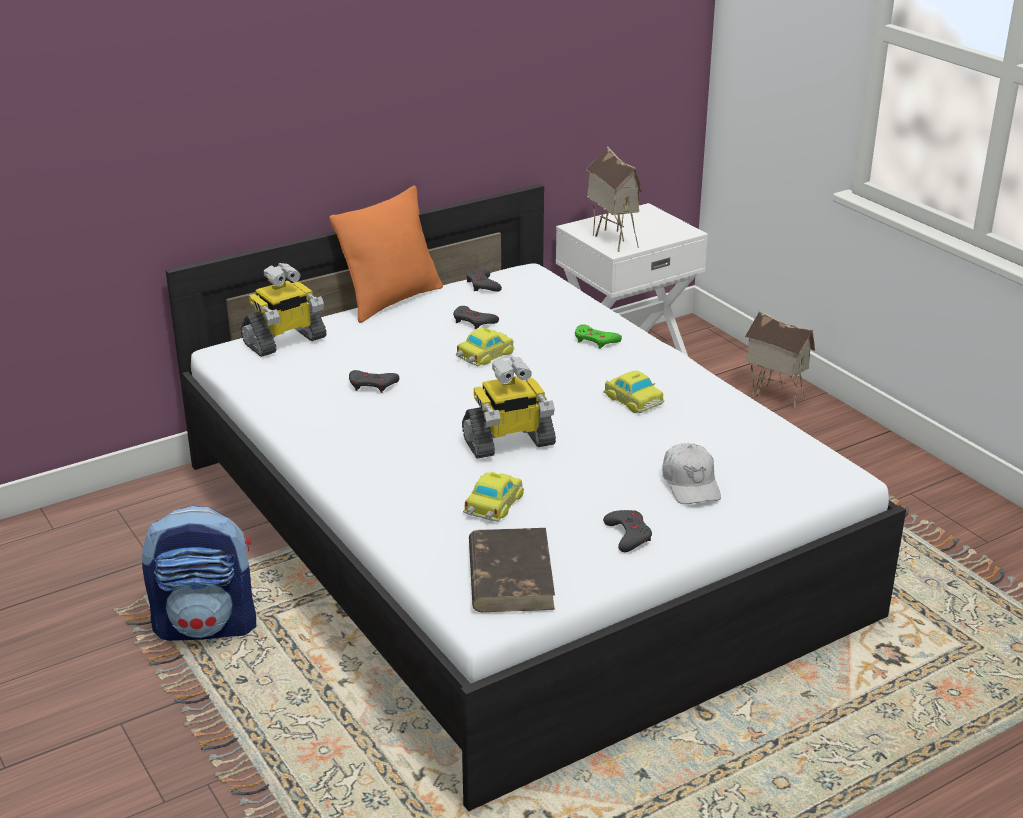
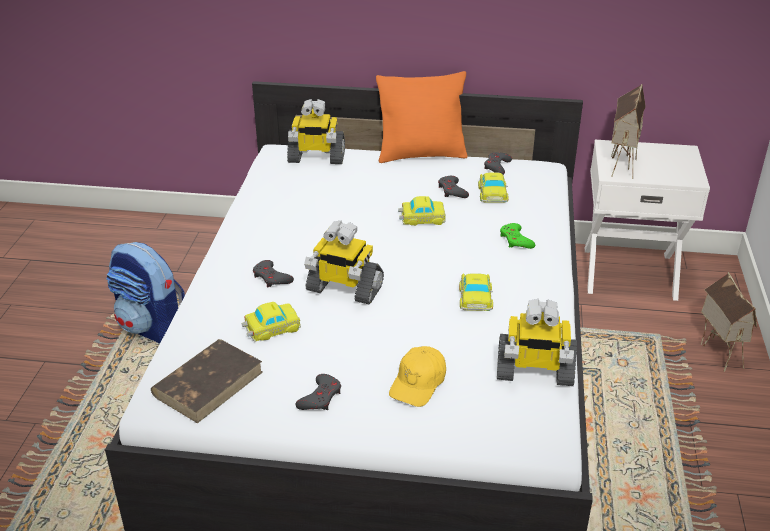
camera: 40 degrees right, 5 degrees up
(372, 385) = (321, 209): grey game controller -> grey game controller (271, 278)
(514, 309) = (492, 193): none -> toy car
(691, 484) = (418, 383): white cap -> yellow cap
(763, 432) = (534, 371): none -> toy robot

